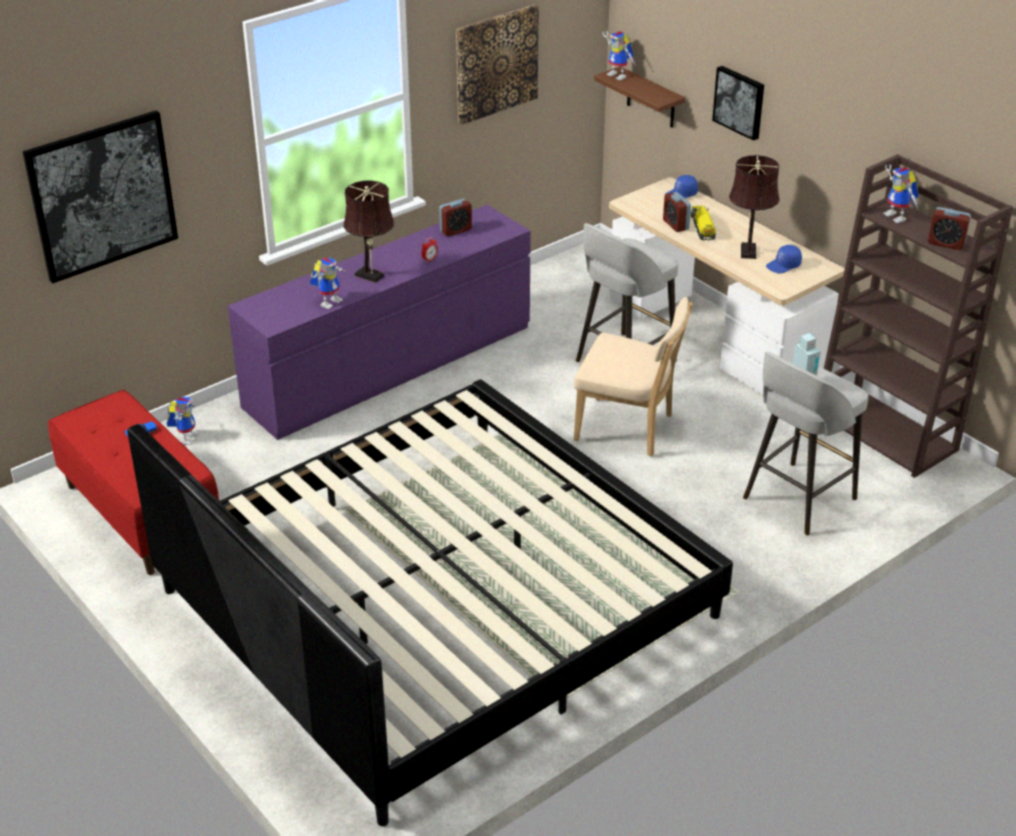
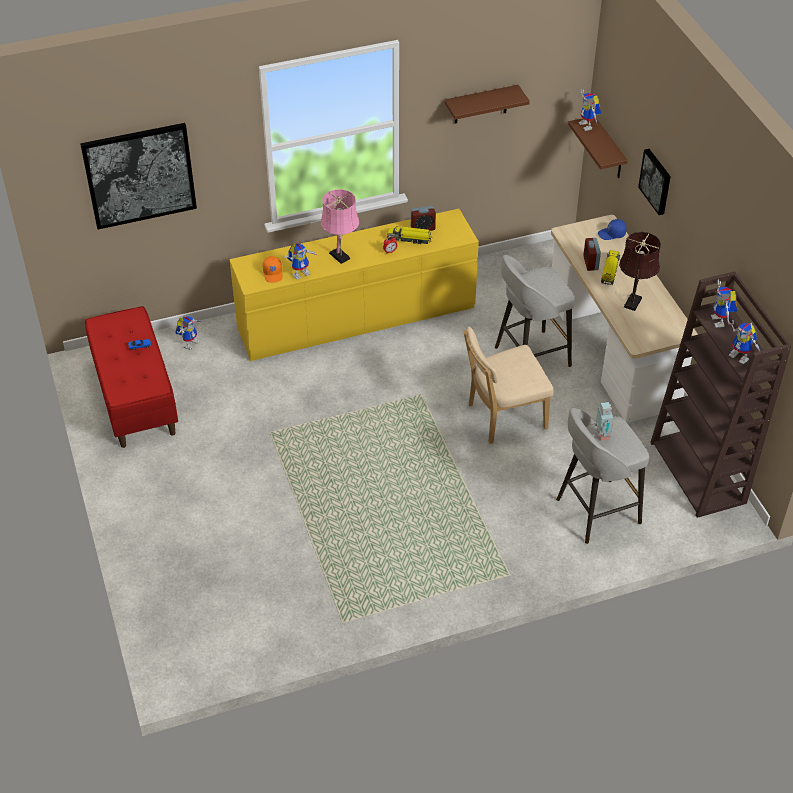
camera: 20 degrees right, 10 degrees up
(294, 309) = (273, 273): none -> orange cap
(371, 276) = (341, 257): brown table lamp -> pink table lamp
(389, 366) = (356, 317): purple dresser -> yellow dresser
(438, 603) = (298, 523): bed -> none
(446, 243) = (409, 239): none -> toy truck
(496, 63) = (480, 104): picture -> brown shelf
(628, 429) = (503, 417): beige chair -> beige chair turned 120 degrees clockwise
(783, 266) = (652, 323): blue cap -> none
(946, 243) = (741, 356): alarm clock -> toy robot

